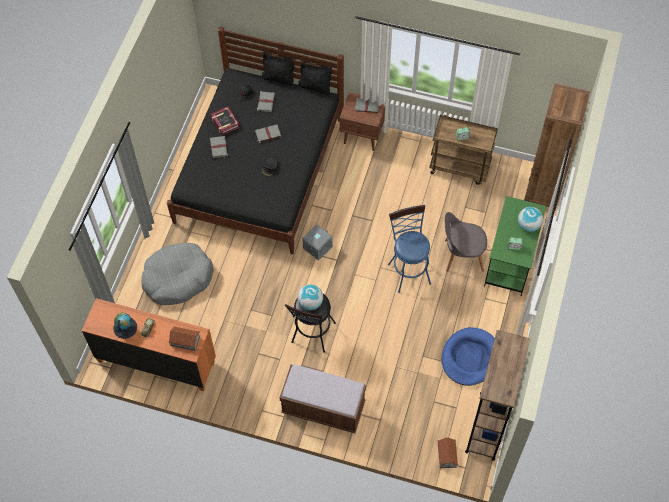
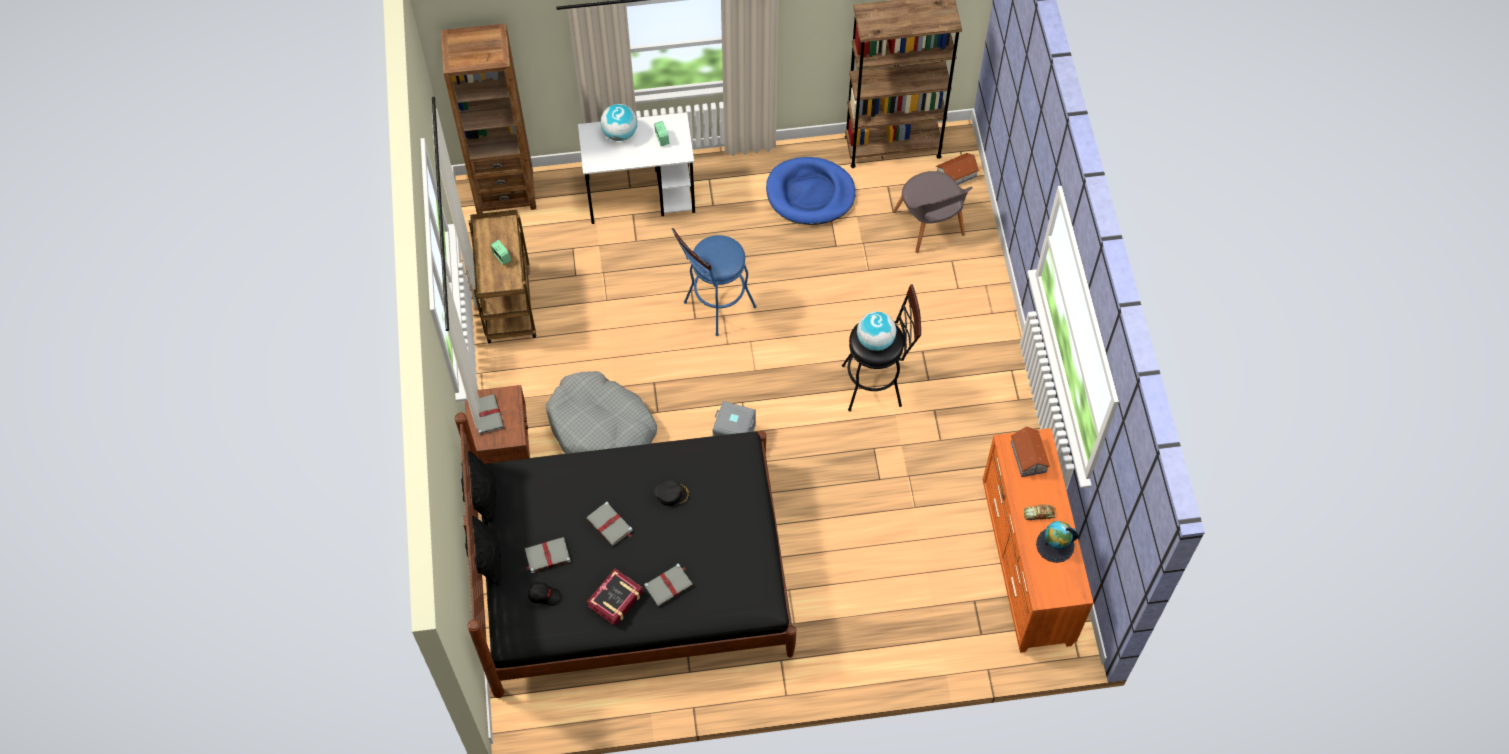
camera: 115 degrees left, 0 degrees up
(177, 278) = (882, 602): grey dog bed -> grey dog bed (602, 428)
(323, 408) = (973, 329): brown bench -> none
(461, 255) = (658, 253): grey chair -> grey chair (929, 226)
(510, 262) = (641, 195): green desk -> white desk

